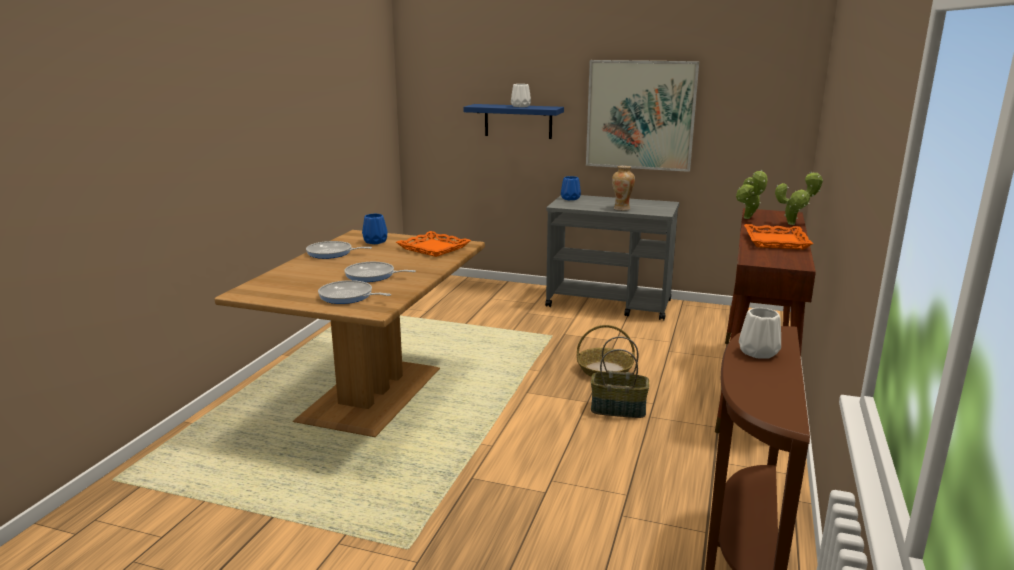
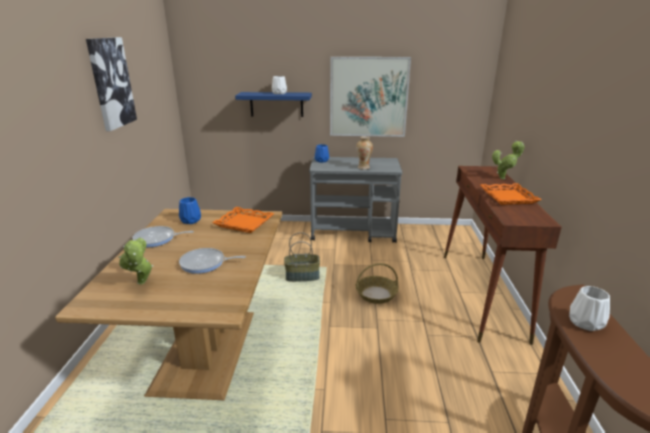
camera: 15 degrees left, 5 degrees up
(312, 82) = (111, 83): none -> picture
(348, 296) = (193, 295): frying pan -> none
(619, 409) = (402, 331): basket -> basket (302, 276)
(748, 218) = (470, 176): potted plant -> potted plant (142, 284)

